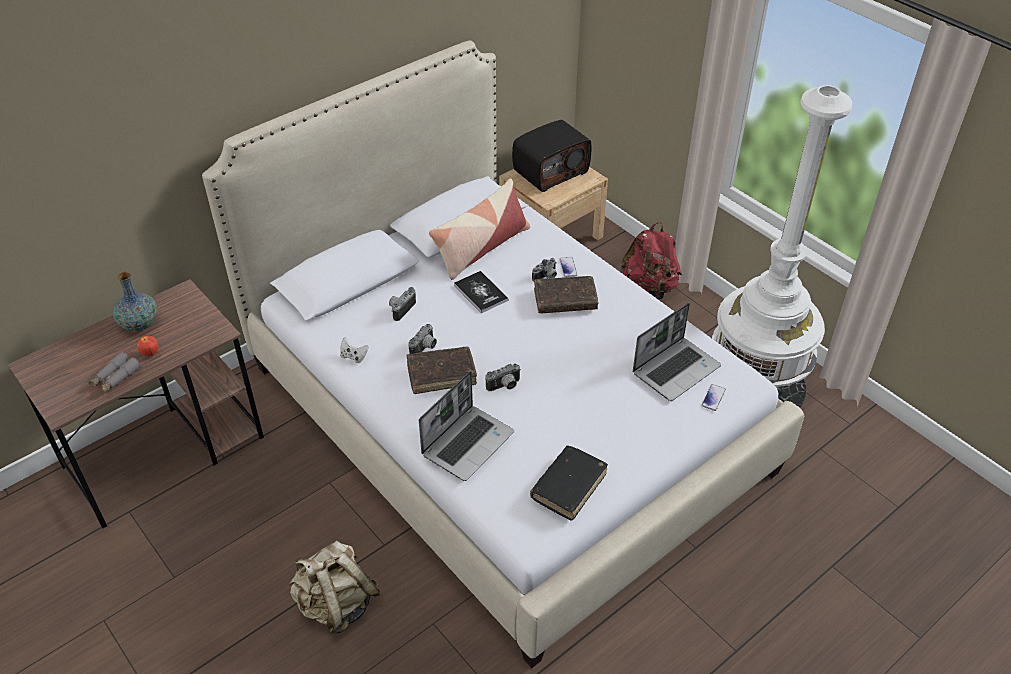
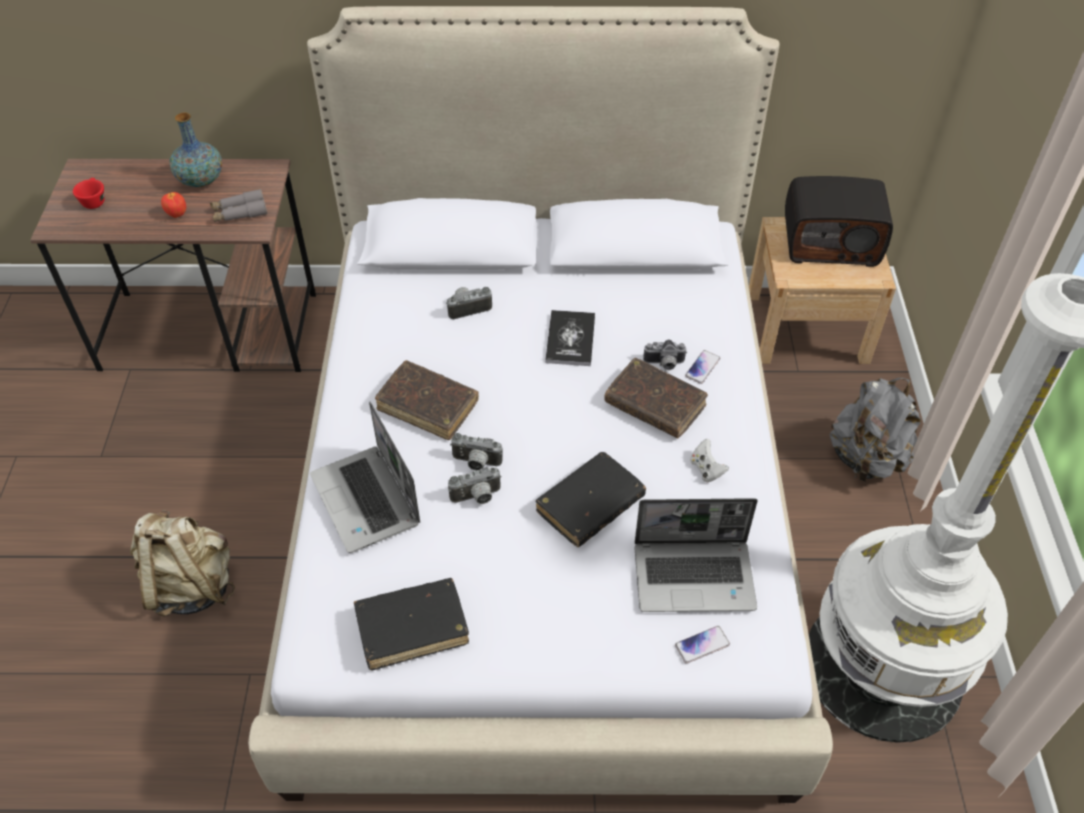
camera: 40 degrees right, 5 degrees up
(70, 379) = (94, 200): none -> red cup
(115, 378) = (126, 221): grey binoculars -> grey binoculars (239, 213)
(354, 356) = (368, 331): white game controller -> white game controller (706, 469)
(425, 349) = (444, 367): camera -> camera (477, 498)
(468, 443) = (367, 500): laptop -> laptop turned 75 degrees clockwise
(481, 248) = (627, 288): pillow -> none
(588, 369) = (590, 505): none -> black book
(649, 287) = (866, 459): red backpack -> grey backpack

